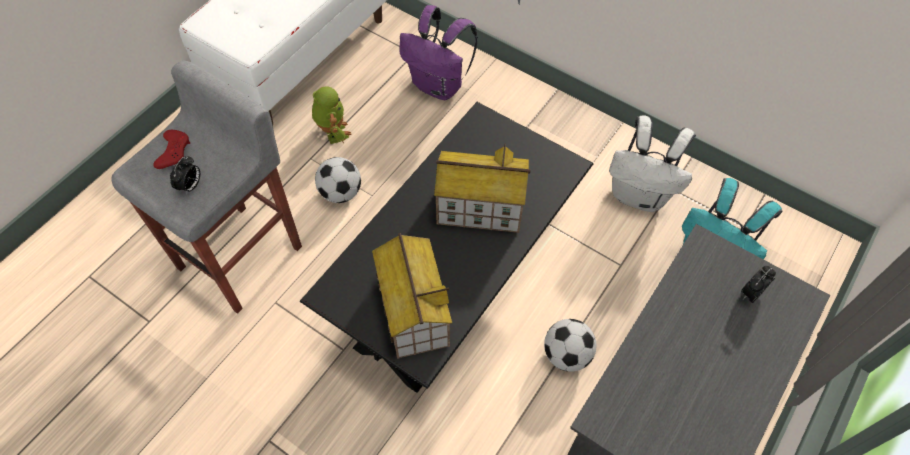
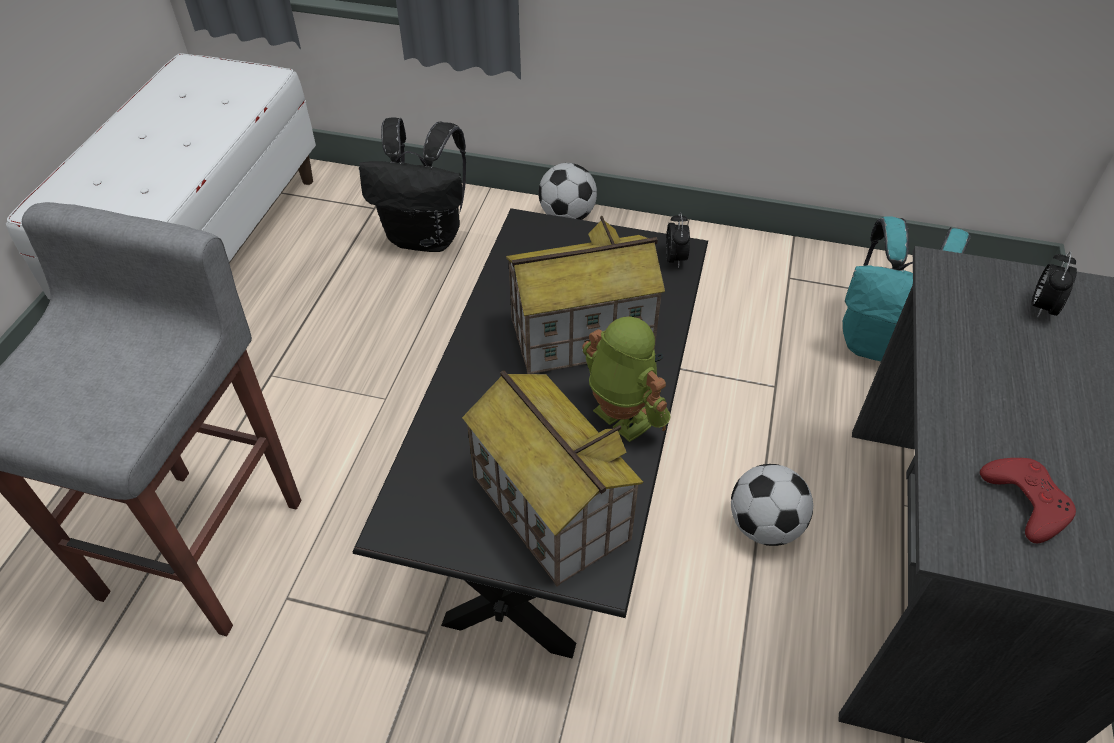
camera: 20 degrees left, 10 degrees down
(174, 152) = (57, 361): red game controller -> red game controller (1025, 501)
(191, 186) = (106, 404): alarm clock -> alarm clock (675, 259)
(333, 132) = (293, 332): toy robot -> toy robot (620, 418)
(341, 193) = (337, 408): football -> football (568, 216)
(439, 86) = (427, 237): purple backpack -> black backpack
(639, 195) = (754, 296): white backpack -> none

